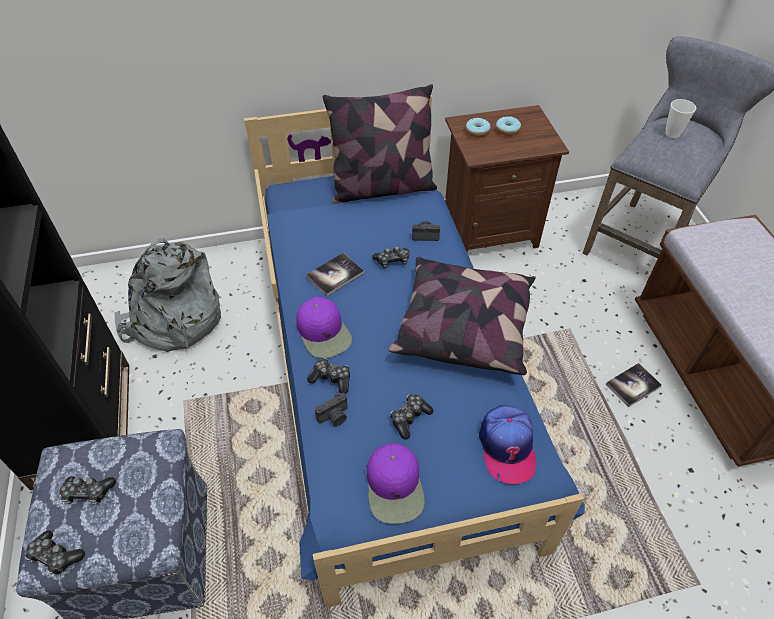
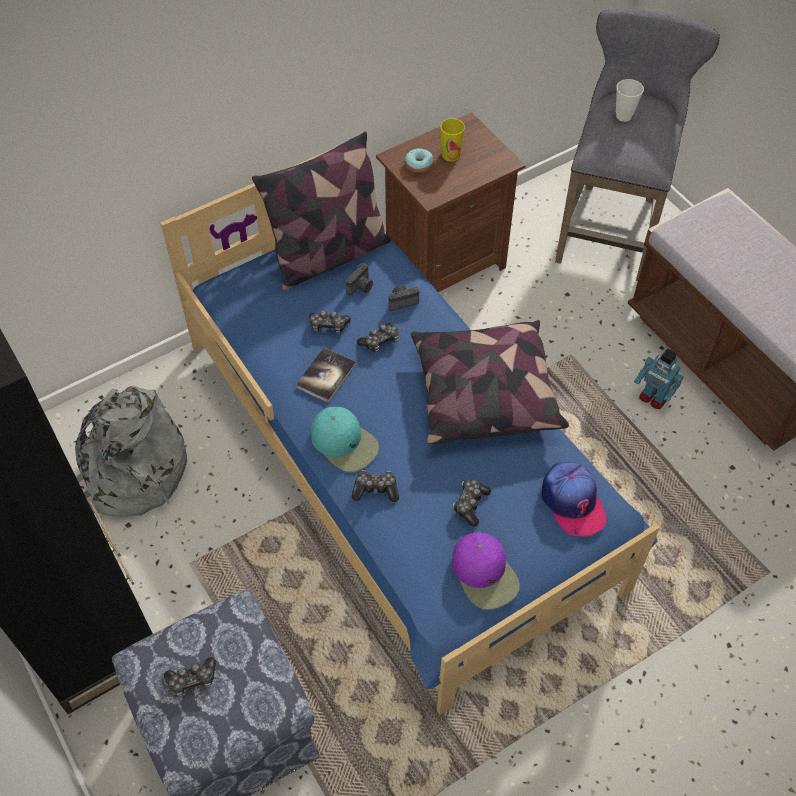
camera: 20 degrees left, 5 degrees up
(56, 556) = (195, 747): game controller -> game controller (328, 326)
(324, 332) = (345, 443): purple cap -> turquoise cap
(334, 417) = (397, 527): camera -> camera (361, 287)
(507, 130) = (451, 155): donut -> cup
(633, 385) = (653, 398): book -> toy robot

